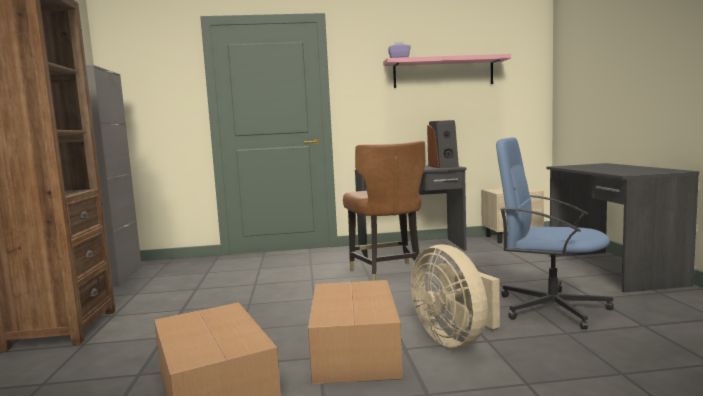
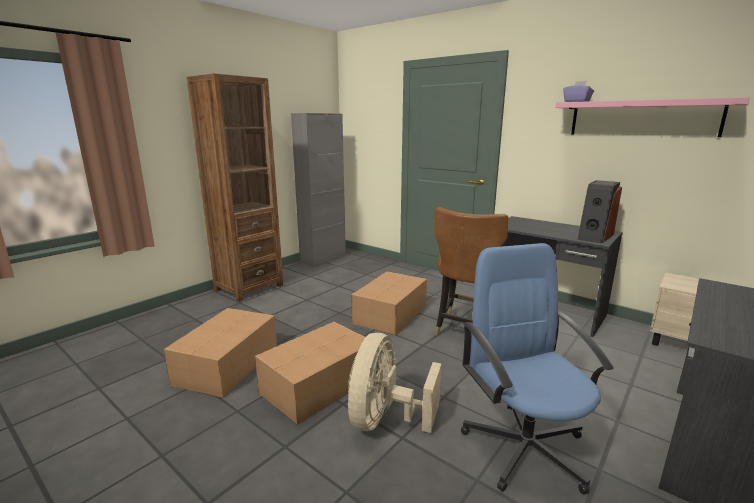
camera: 45 degrees right, 10 degrees up
(303, 287) = (391, 313): none -> cardboard box

